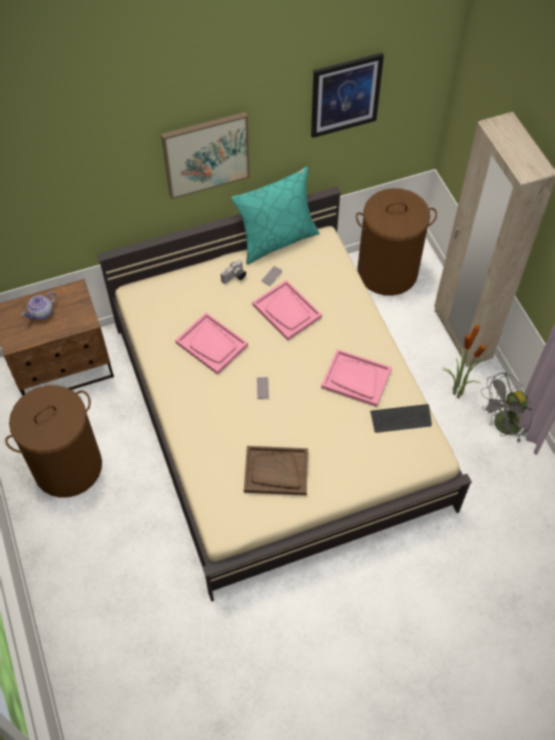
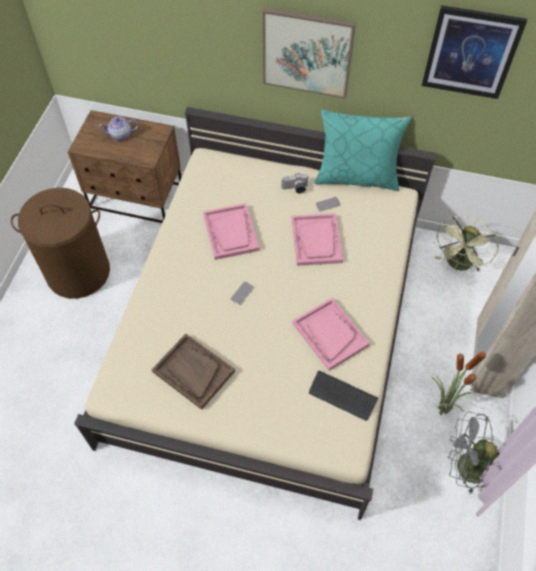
camera: 35 degrees right, 0 degrees up
(387, 272) = (458, 265): brown laundry basket -> green fan

